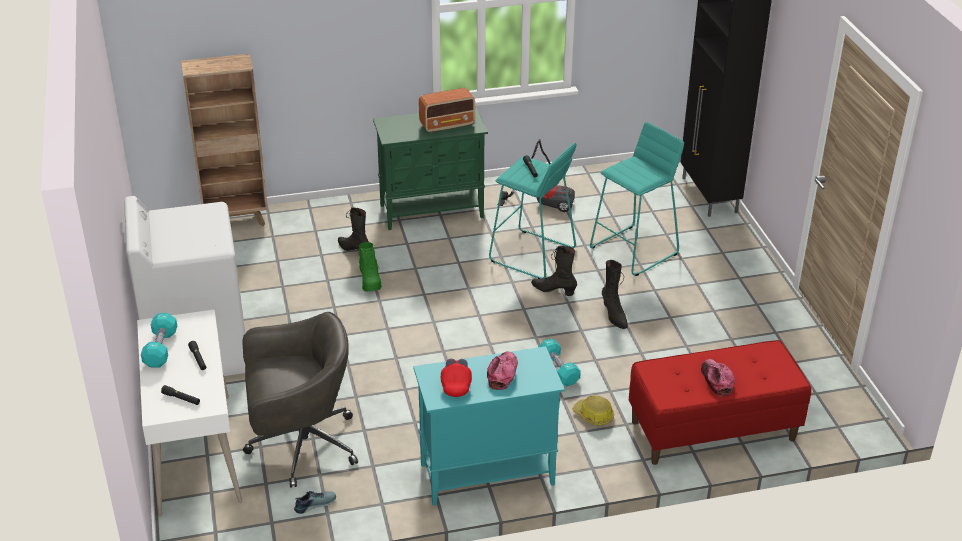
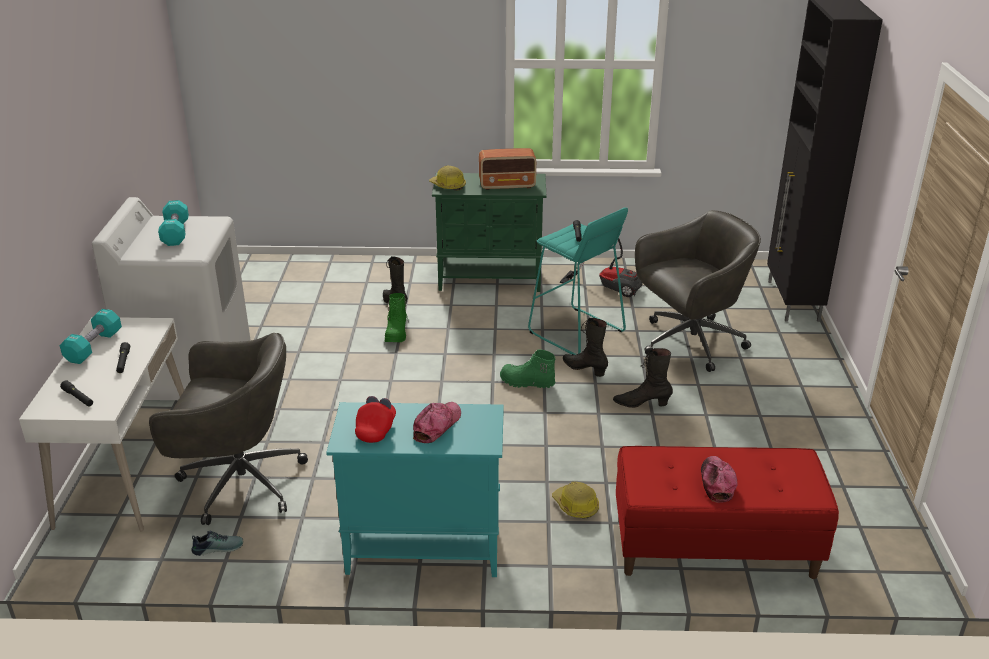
camera: 15 degrees right, 5 degrees down
(236, 220) = (297, 263): brown bookcase -> none
(392, 132) = (448, 186): none -> hard hat
(509, 311) = (527, 383): none -> green boot
(558, 370) = (555, 450): turquoise dumbbell -> turquoise dumbbell (175, 233)
(614, 315) = (641, 404): black boot -> black boot turned 105 degrees clockwise
(634, 251) = (689, 343): turquoise stool -> grey office chair

